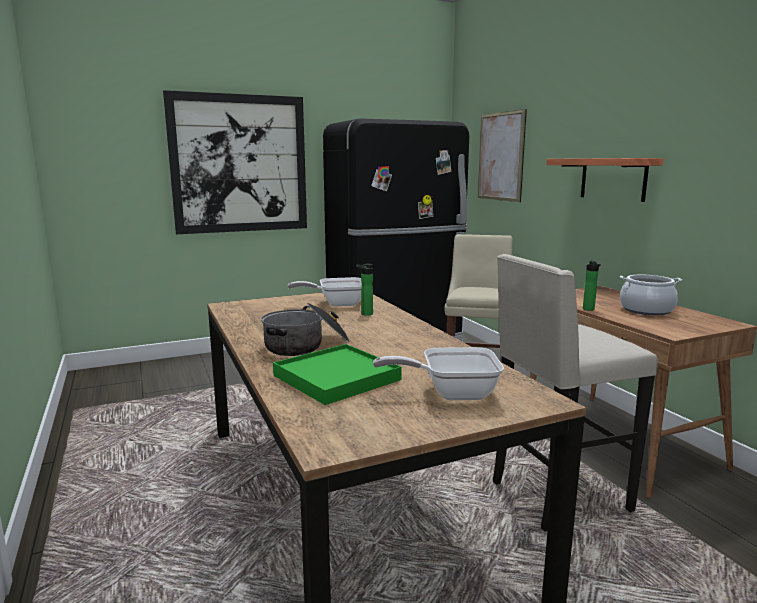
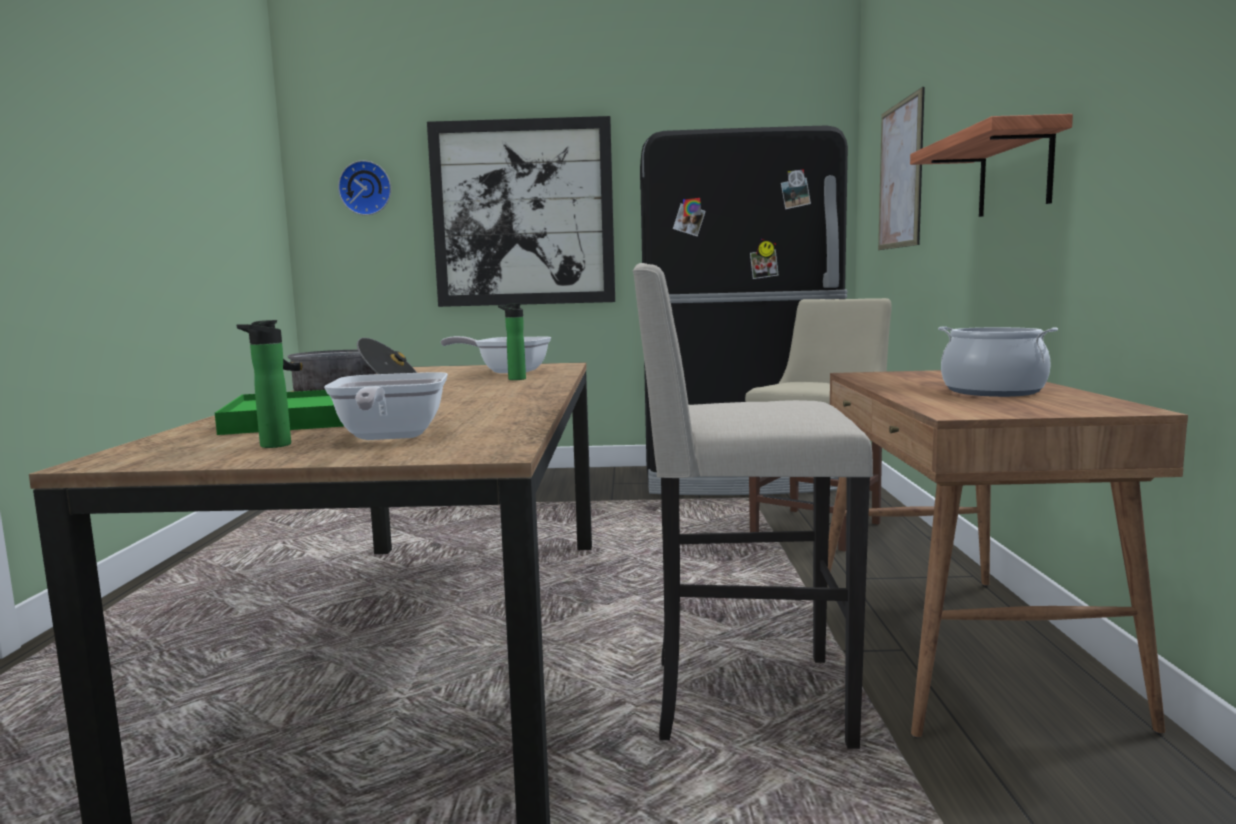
camera: 25 degrees right, 5 degrees down
(110, 140) = (366, 188): none -> wall clock
(451, 393) = (389, 438): frying pan -> frying pan turned 120 degrees counterclockwise
(589, 310) = (880, 388): bottle -> bottle (272, 446)

